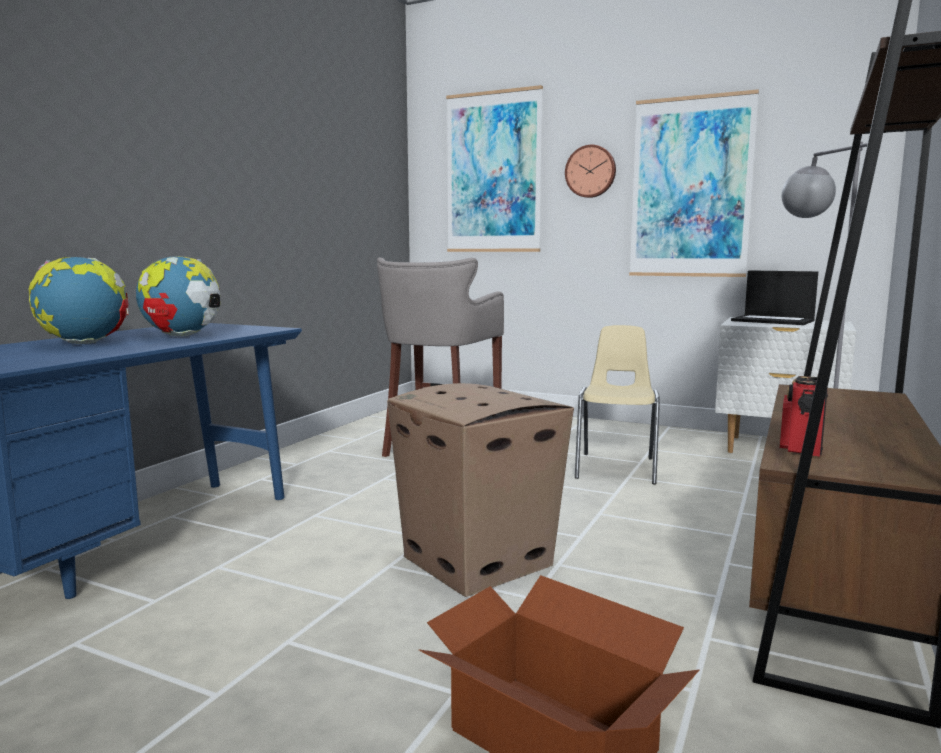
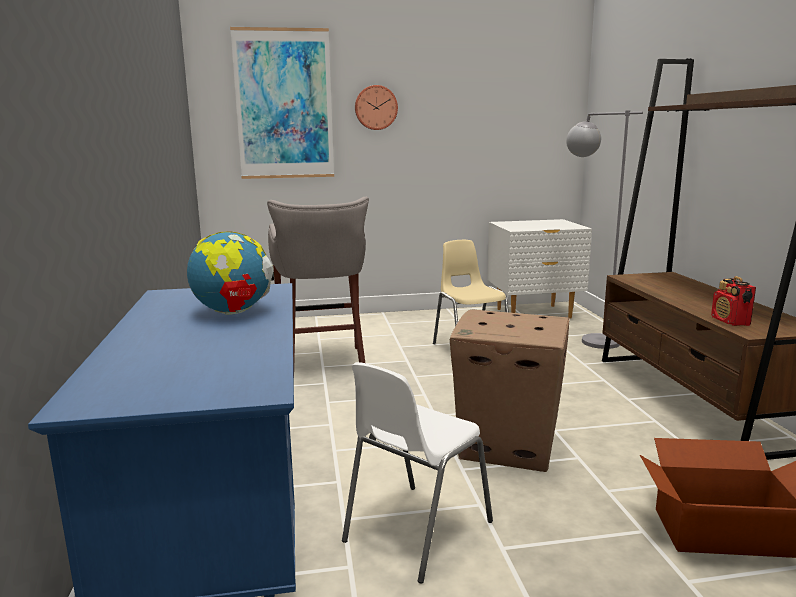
camera: 35 degrees left, 5 degrees up
(84, 343) = (180, 341): globe -> none
(248, 597) = (415, 531): none -> white chair
(690, 188) = (455, 124): picture -> none
(773, 321) = (526, 223): laptop -> none

